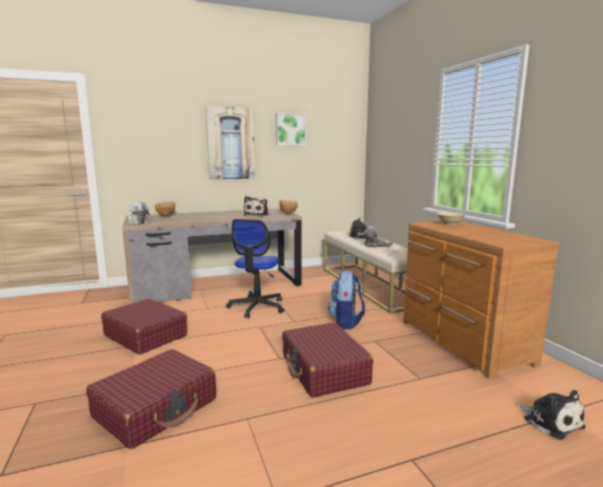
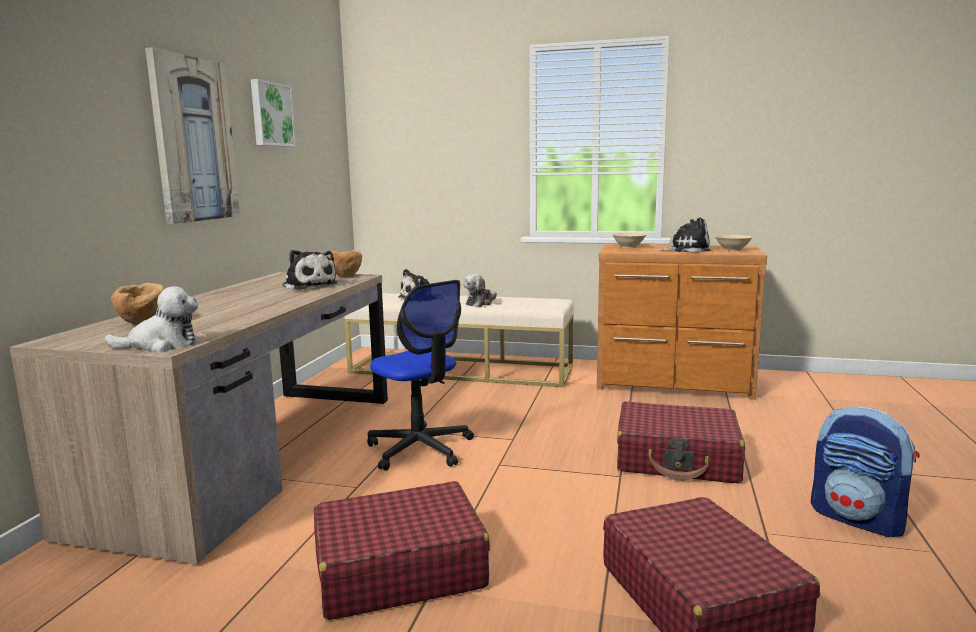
camera: 55 degrees left, 0 degrees up
(346, 322) = (559, 413): backpack -> backpack (858, 519)
(506, 240) = (732, 250): none -> beige bowl
(550, 421) = (836, 405): plush toy -> plush toy (686, 250)

